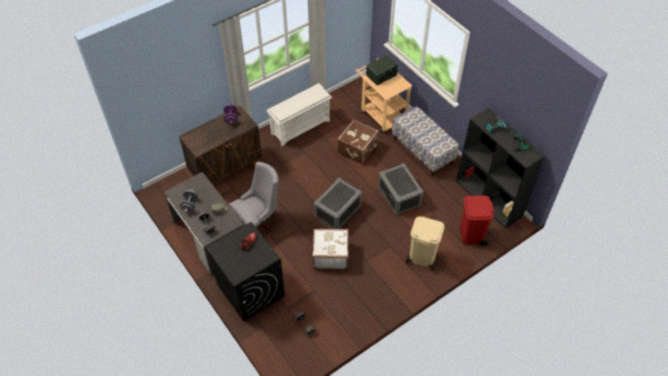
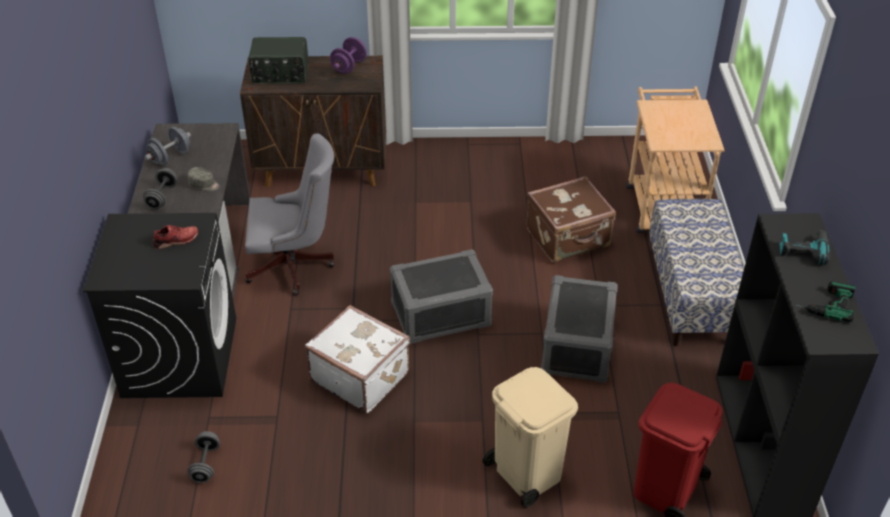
camera: 35 degrees right, 10 degrees down
(300, 127) = (500, 163): white shoe rack -> none
(381, 75) = (676, 112): radio -> radio (280, 73)

